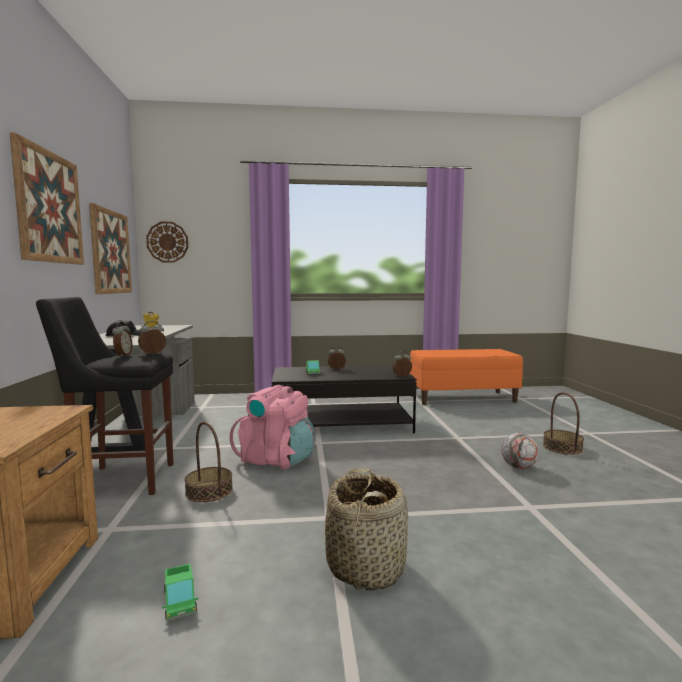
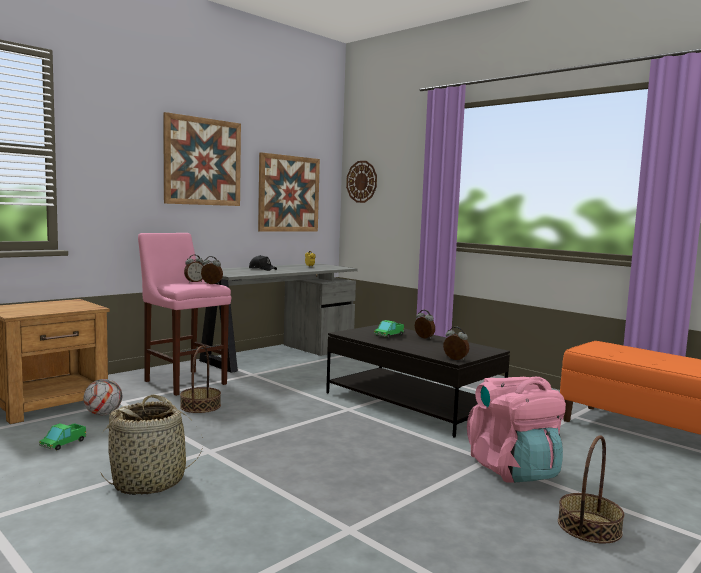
camera: 50 degrees right, 0 degrees up
(120, 480) = (183, 381): black stool -> pink stool
(276, 459) = (285, 407): pink backpack -> pink backpack (514, 470)
(518, 467) = (456, 507): football -> football (103, 414)

